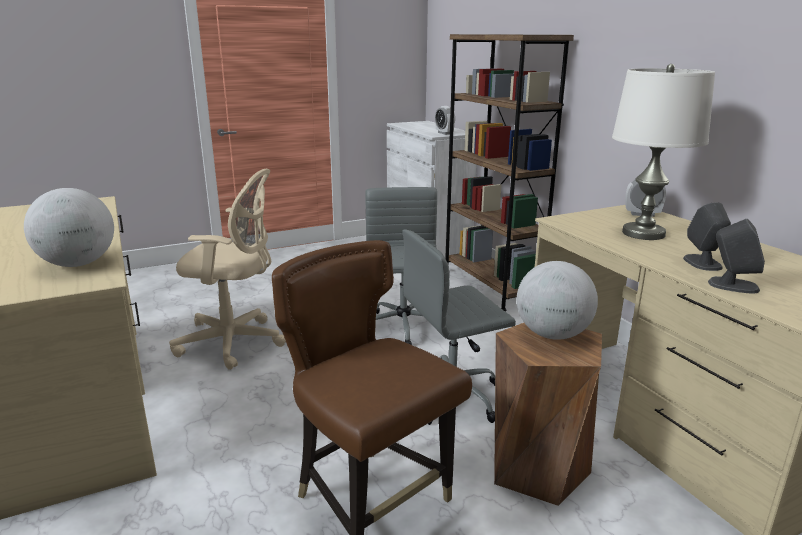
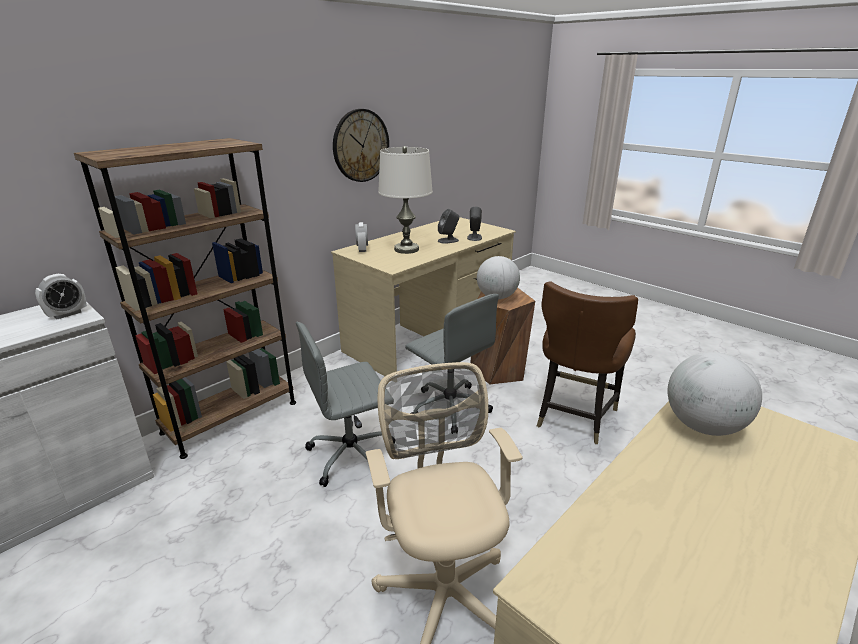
camera: 110 degrees left, 5 degrees up
(726, 69) = (361, 146): none -> wall clock

